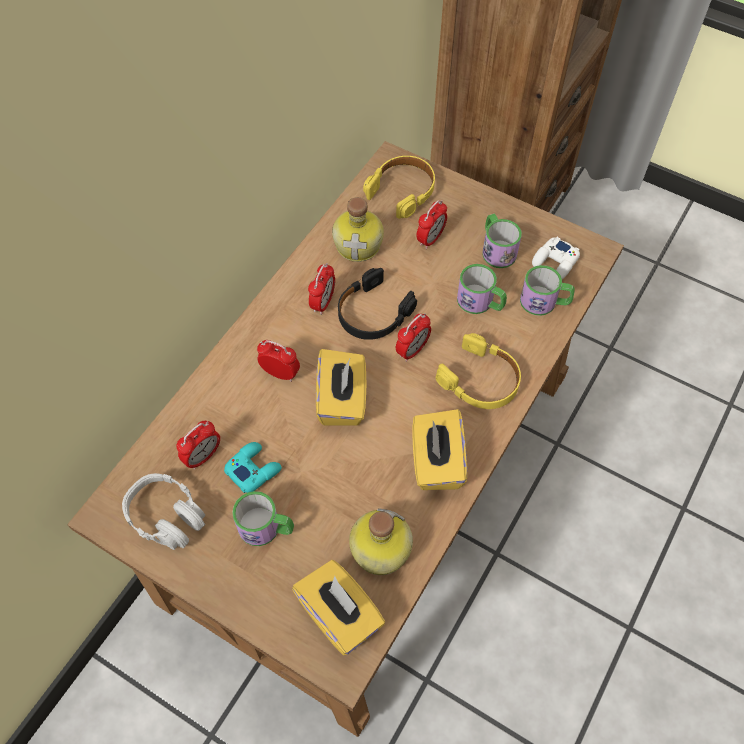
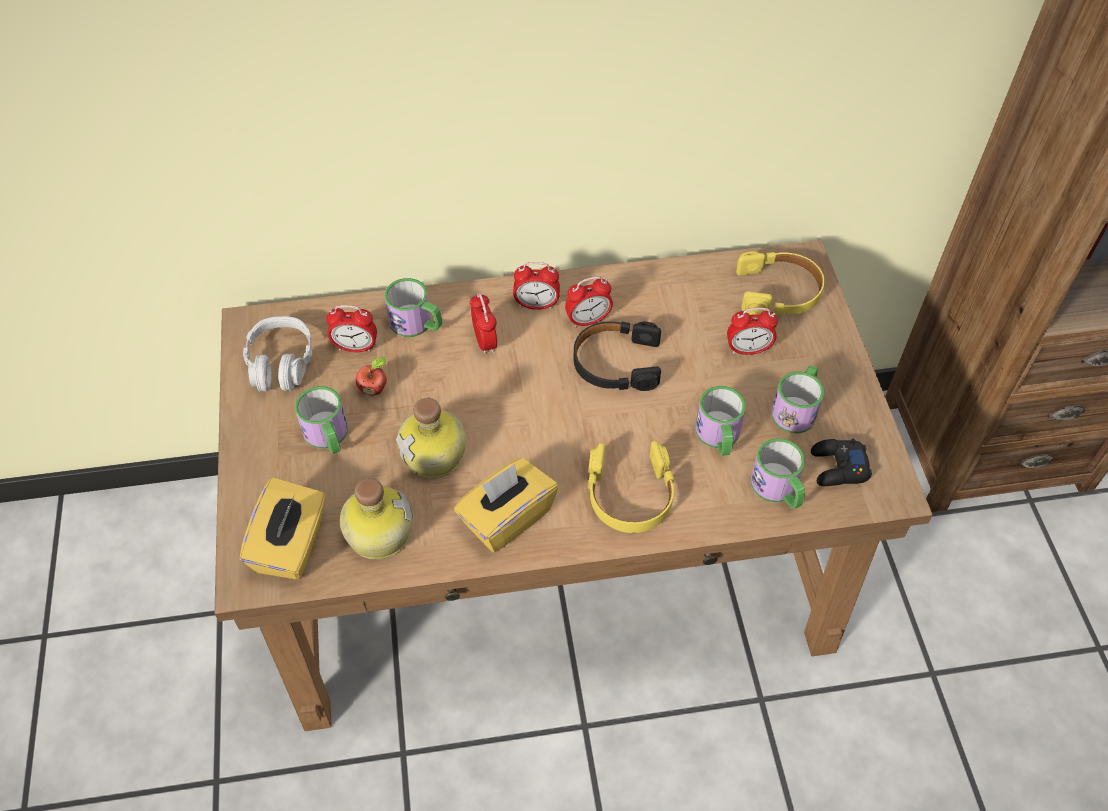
camera: 50 degrees right, 5 degrees down
(222, 403) = (417, 324): none -> mug
(253, 469) = (374, 389): turquoise game controller -> apple
(342, 400) = (501, 403): yellow tissue box -> none
(359, 244) = (680, 302): bottle -> bottle (436, 455)
(412, 350) = (607, 419): alarm clock -> alarm clock (536, 305)
(555, 262) = (838, 467): white game controller -> black game controller

